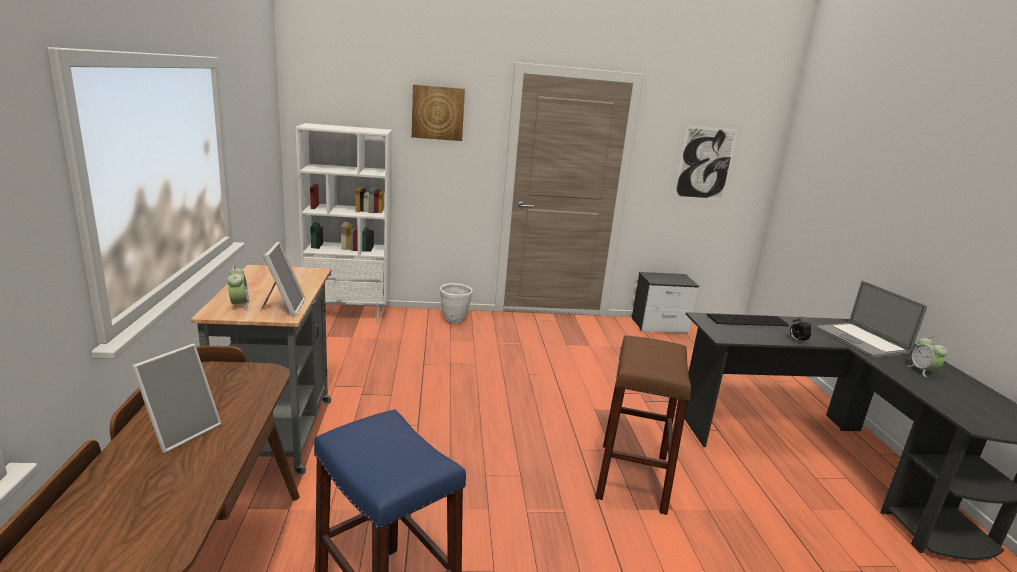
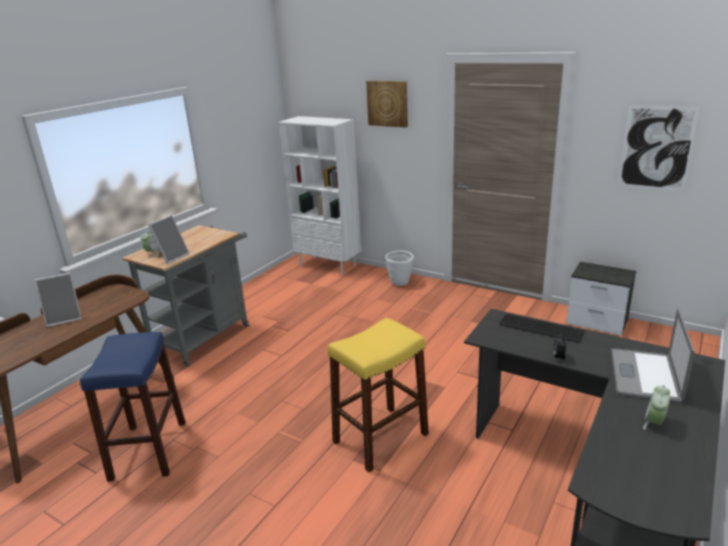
camera: 40 degrees right, 5 degrees up
(632, 476) = (381, 438): brown stool -> yellow stool

